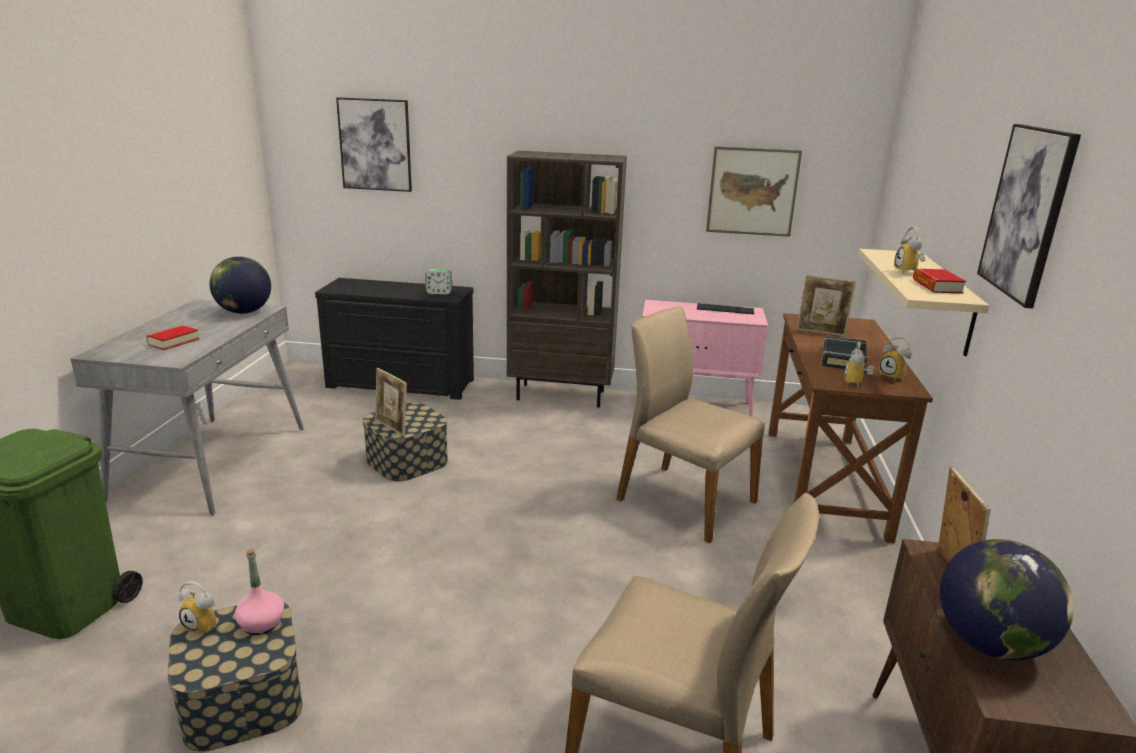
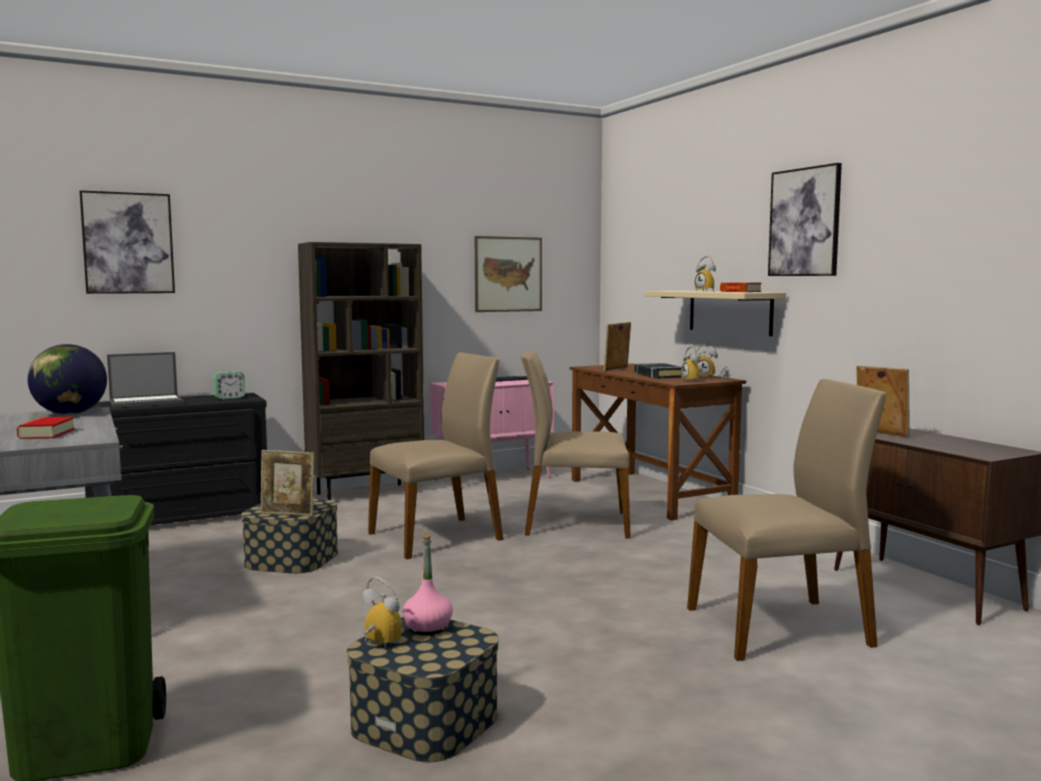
camera: 35 degrees left, 15 degrees down
(205, 625) = (377, 644): alarm clock -> alarm clock turned 135 degrees counterclockwise
(376, 287) = (147, 402): none -> laptop
(542, 473) = (437, 536): none -> beige chair
(821, 332) = (616, 369): picture frame -> picture frame turned 150 degrees clockwise
(991, 644) = (946, 446): globe -> none

